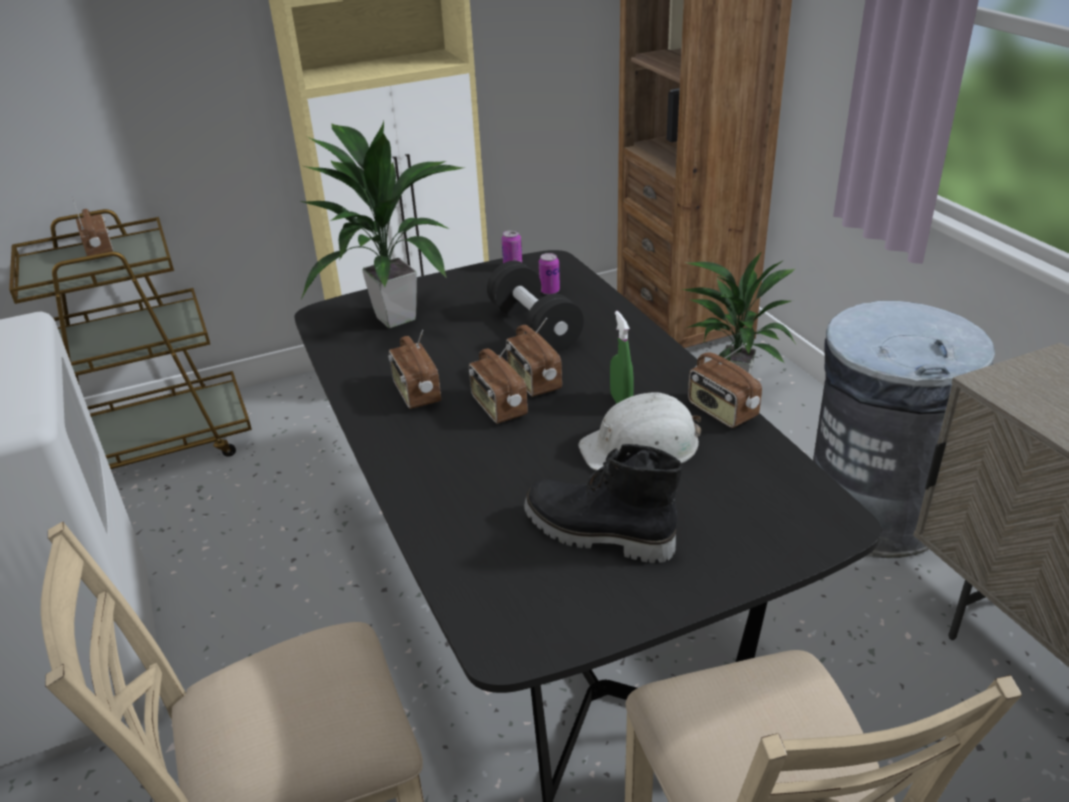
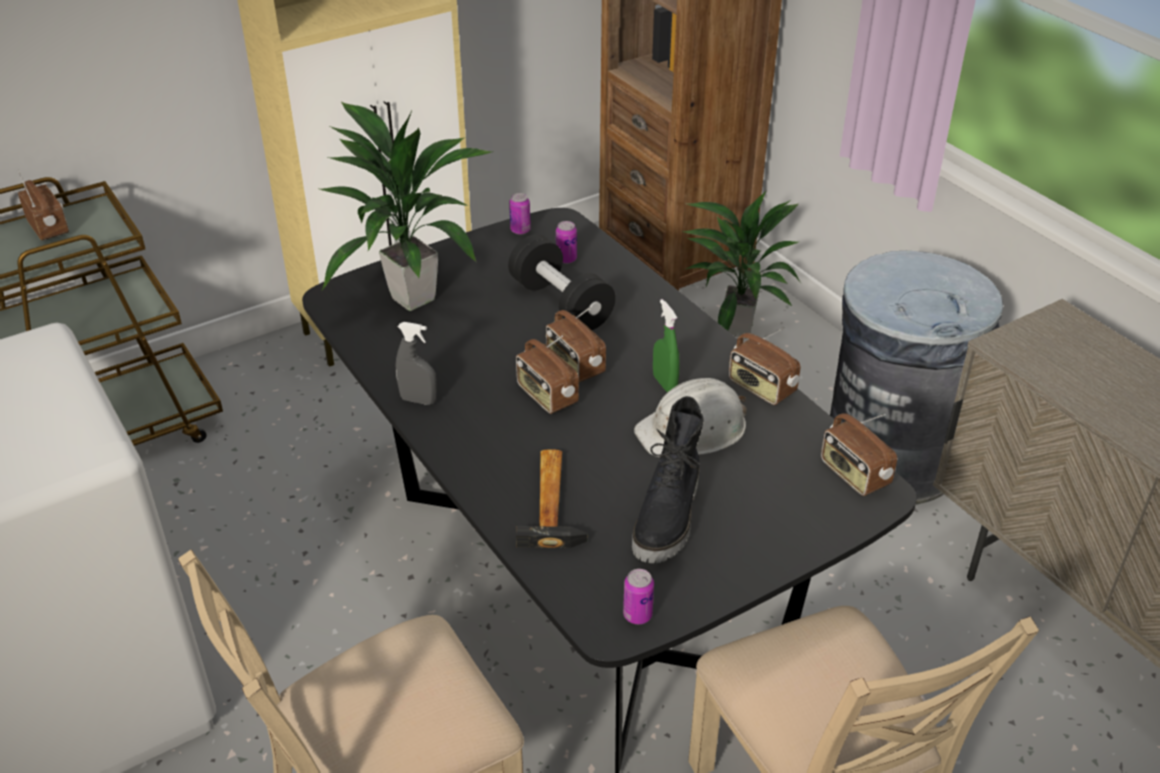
camera: 10 degrees left, 5 degrees up
(371, 405) = (418, 400): none -> grey spray bottle
(416, 393) = (460, 385): radio -> radio (853, 474)
(477, 507) = (553, 500): none -> hammer
(538, 635) = (637, 615): none -> can
(597, 534) = (669, 519): black boot -> black boot turned 90 degrees counterclockwise

